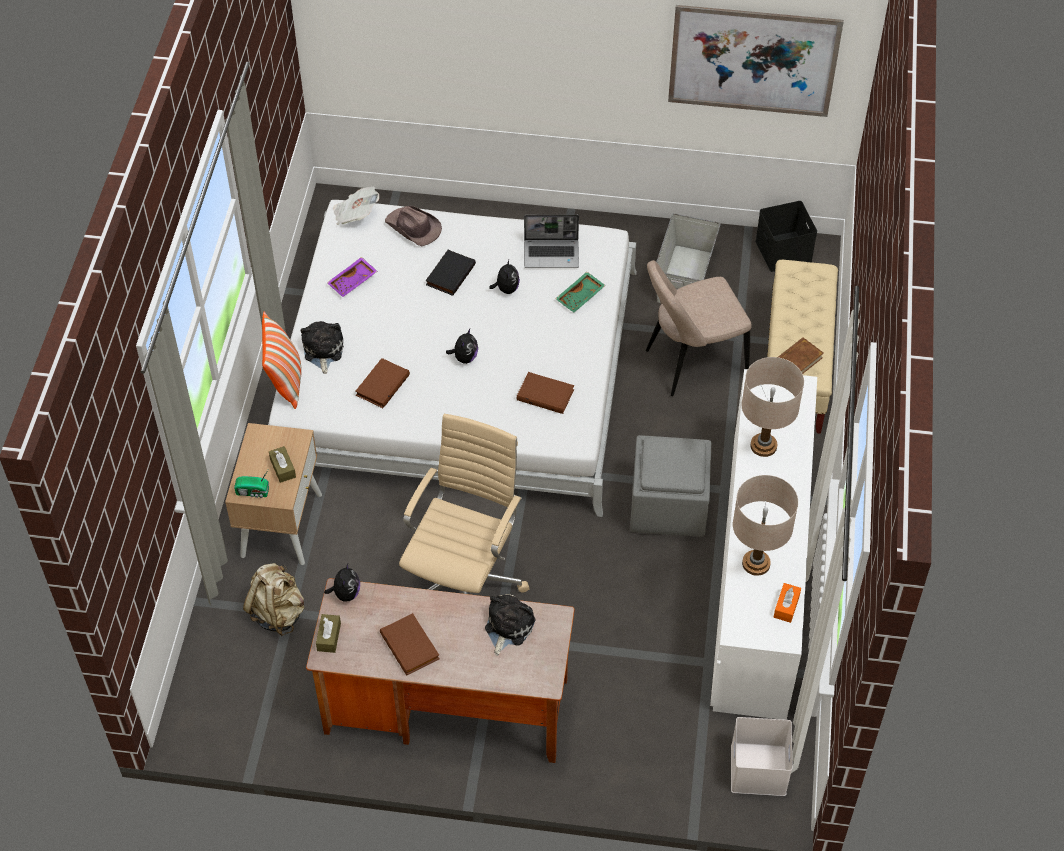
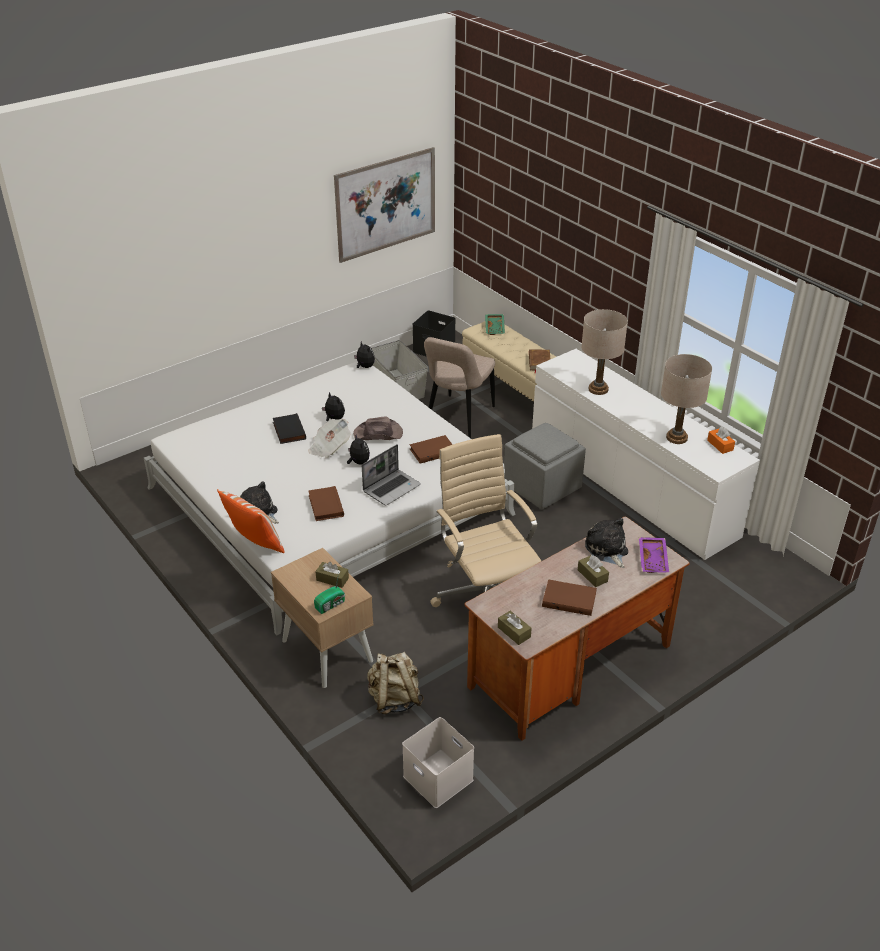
camera: 45 degrees left, 15 degrees down
(346, 593) = (488, 602): plush toy -> plush toy (364, 367)
(353, 282) = (229, 467): purple tray -> purple tray (653, 559)
(355, 214) = (182, 436): newspaper -> newspaper (329, 448)
(413, 228) = (231, 422): brown hat -> brown hat (378, 434)
(460, 640) = (592, 576): none -> brown tissue box
(552, 254) = (337, 390): laptop -> laptop (392, 488)
(580, 297) = (384, 399): green tray -> green tray (495, 328)
(759, 770) = (766, 568): white storage box -> white storage box (439, 778)

